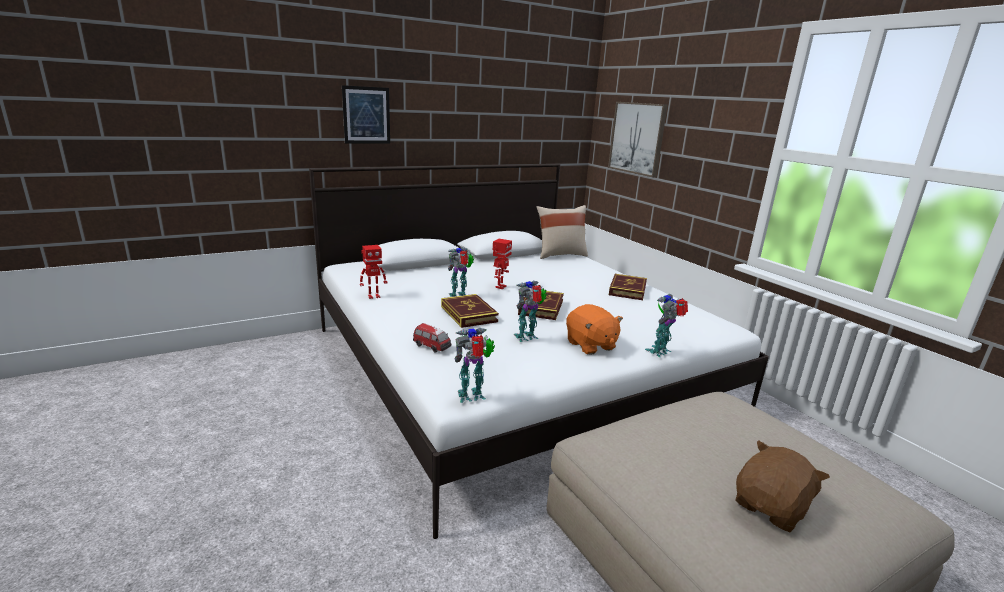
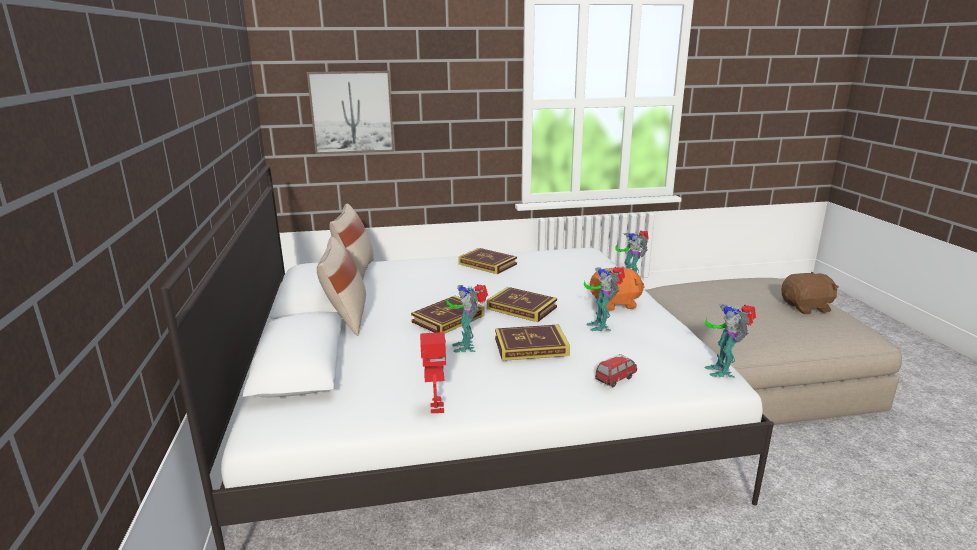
camera: 70 degrees left, 0 degrees up
(366, 115) = (162, 151): picture -> none
(480, 263) = (346, 319): none -> beige pillow
(500, 287) = (448, 319): toy robot -> book
(771, 508) = (806, 307): brown plush toy -> brown plush toy turned 105 degrees clockwise

